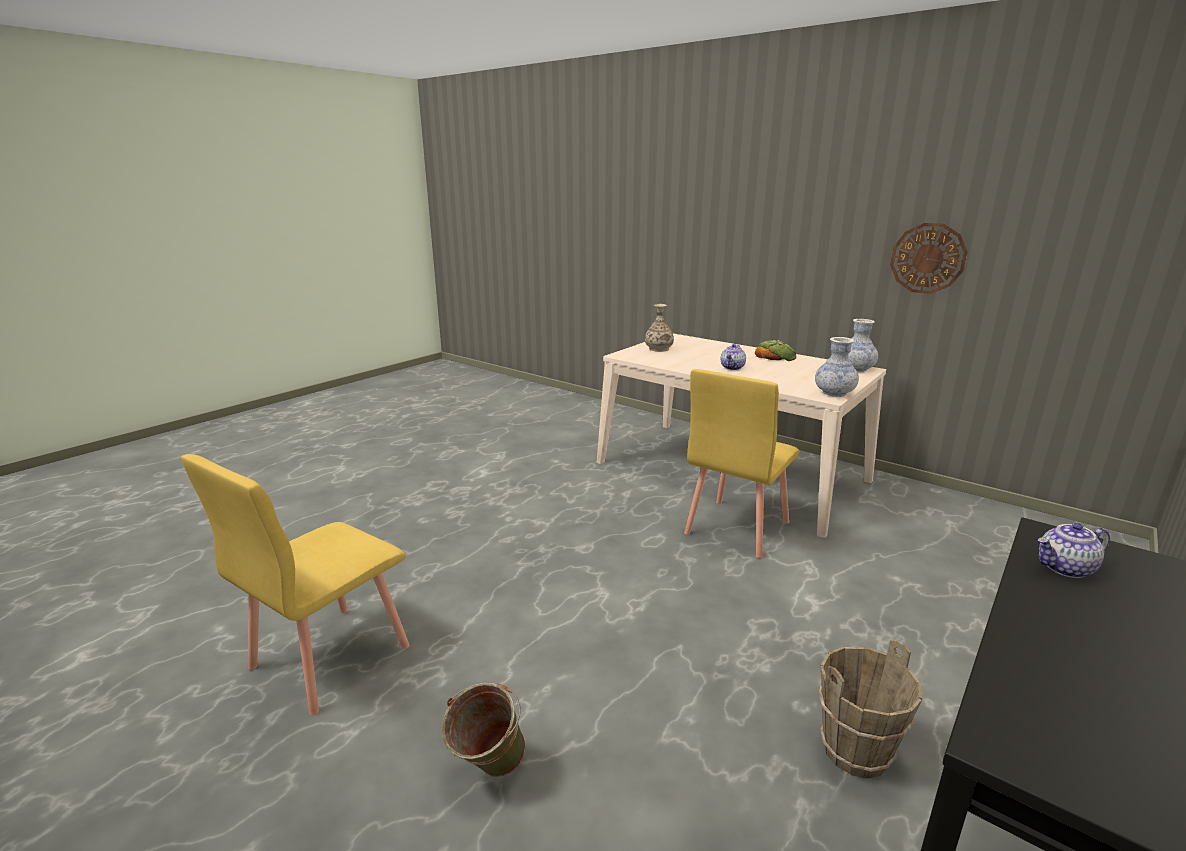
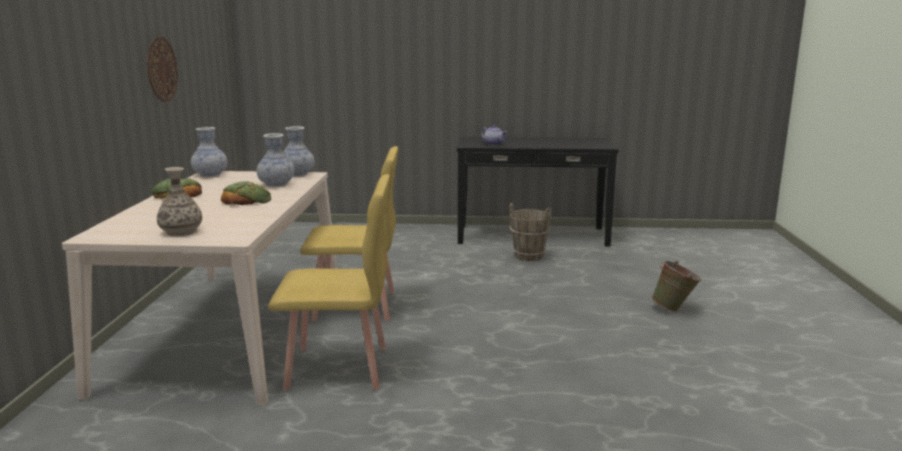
camera: 125 degrees left, 5 degrees down
(328, 657) = (729, 385): yellow chair -> yellow chair (338, 368)
(732, 367) = (246, 200): teapot -> bread
(787, 381) = (276, 184): none -> vase

